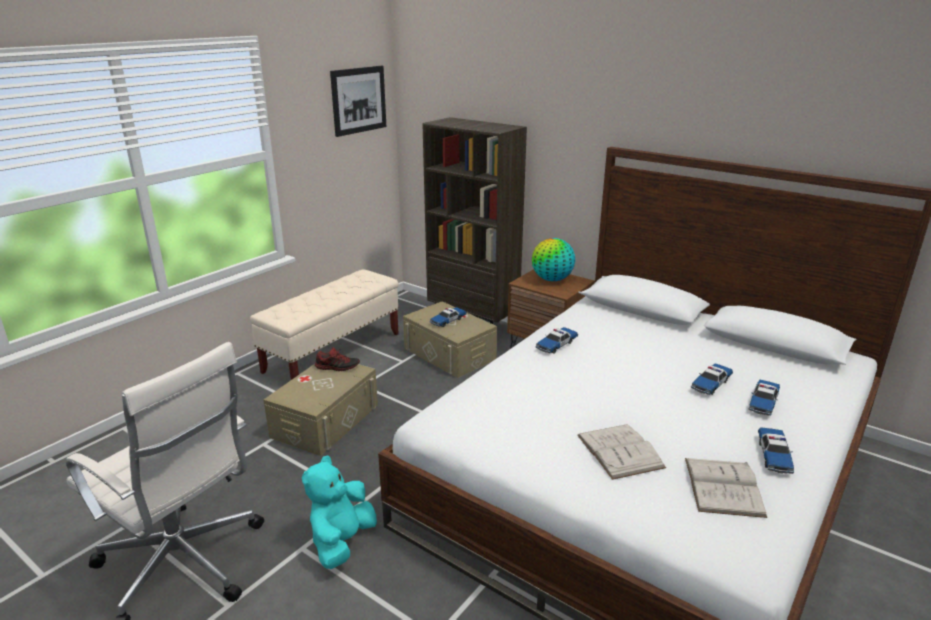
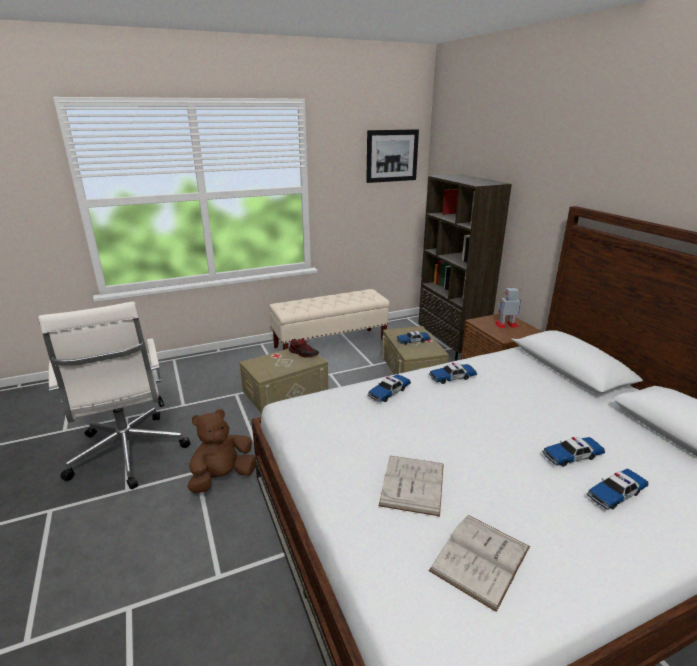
camera: 30 degrees right, 0 degrees up
(342, 542) = (222, 478): turquoise plush toy -> brown plush toy
(552, 279) = (506, 325): globe -> toy robot
(774, 455) = (572, 552): toy car -> toy car (389, 392)

